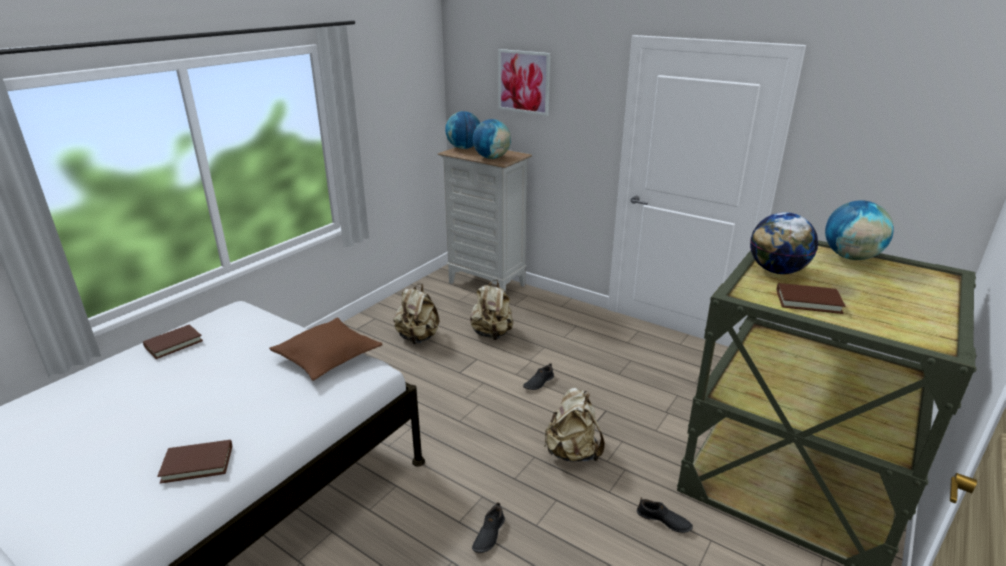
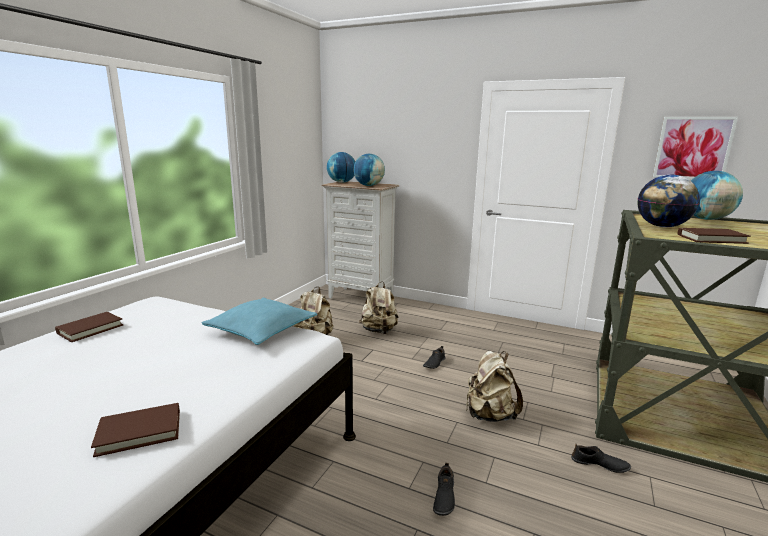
camera: 10 degrees left, 10 degrees down
(327, 357) = (261, 330): brown pillow -> turquoise pillow
(524, 82) = (392, 126): picture -> picture (692, 148)

